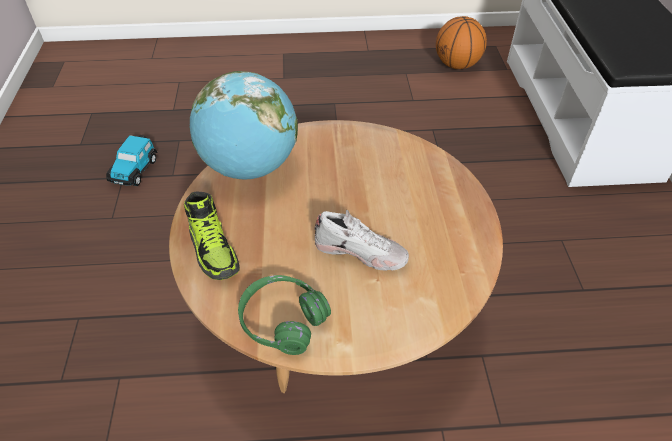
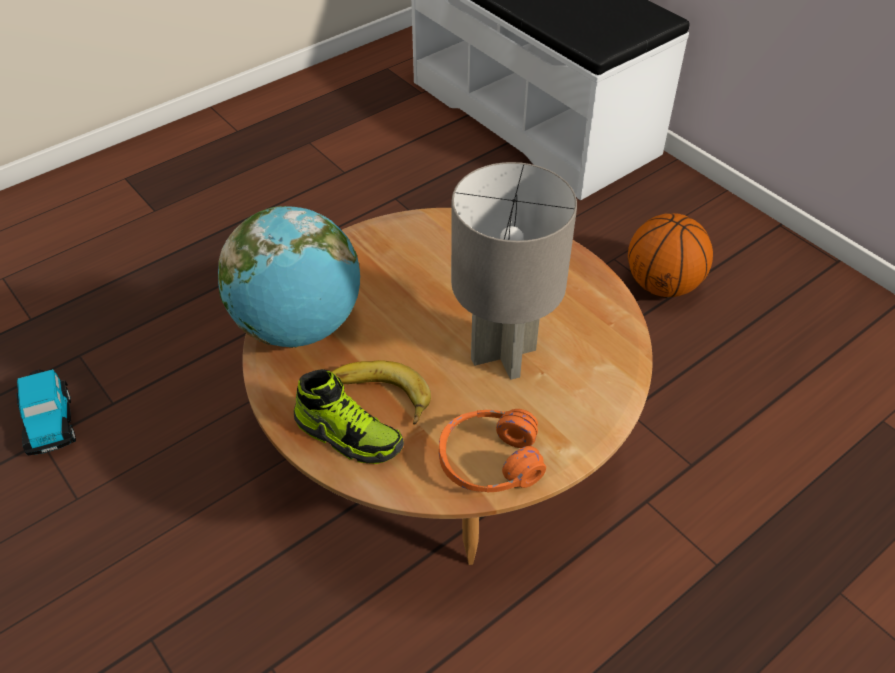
camera: 35 degrees left, 0 degrees up
(253, 237) = (378, 398): none -> banana
(283, 320) = (489, 461): green headphones -> orange headphones
(361, 251) = (502, 354): white shoe -> grey table lamp
(457, 65) = (361, 108): basketball -> basketball (662, 285)

